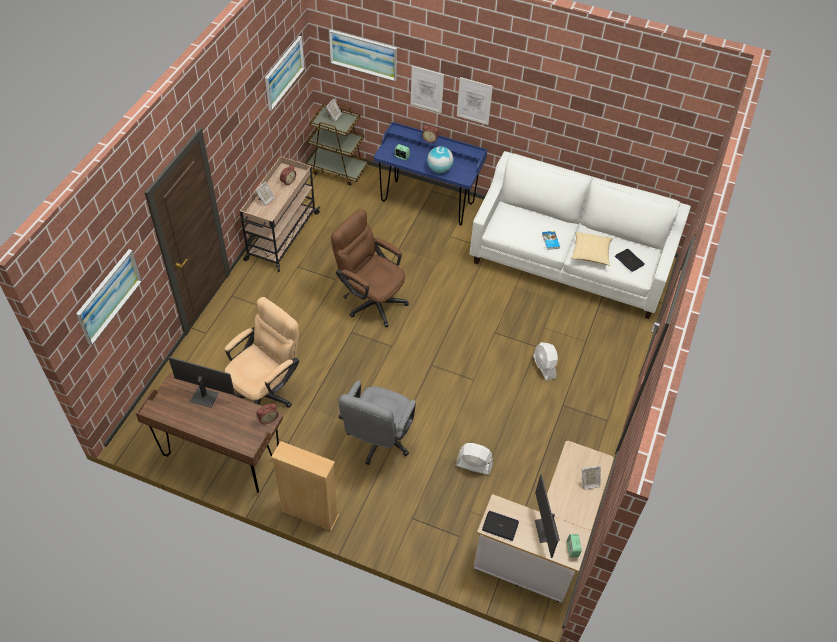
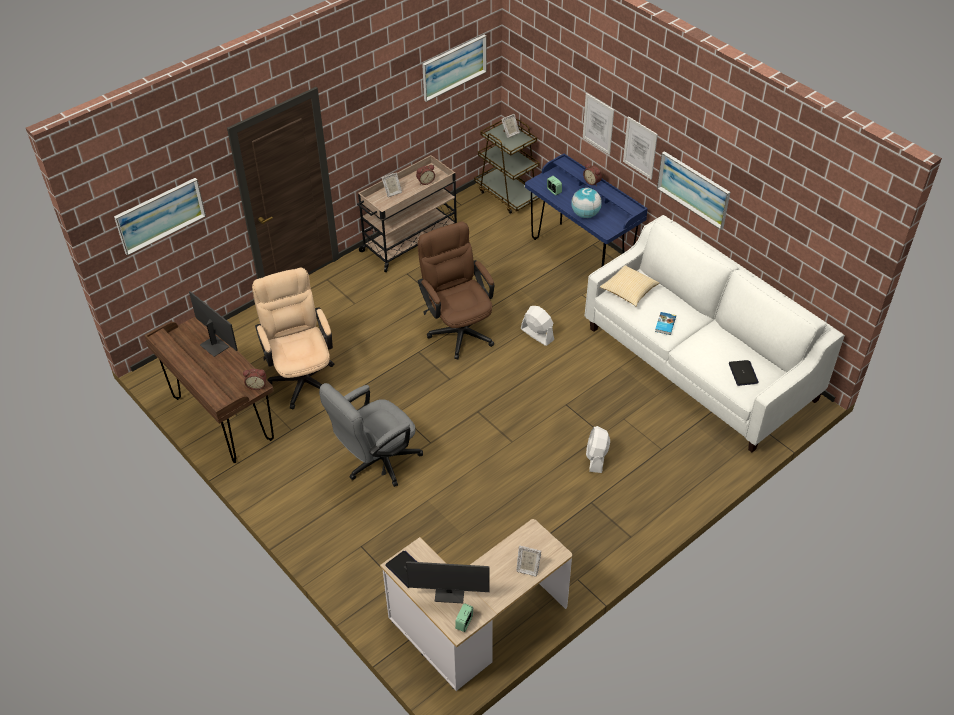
camera: 30 degrees right, 5 degrees down
(266, 391) = (302, 376): beige office chair -> beige office chair turned 90 degrees counterclockwise
(310, 513) = (268, 501): beige bookcase -> none
(363, 54) = (545, 70): picture -> picture (693, 189)
(473, 465) = (456, 522): white fan -> white fan (537, 334)
(546, 530) = (450, 593): monitor -> monitor turned 105 degrees counterclockwise
(590, 253) = (702, 351): pillow -> pillow (628, 291)

